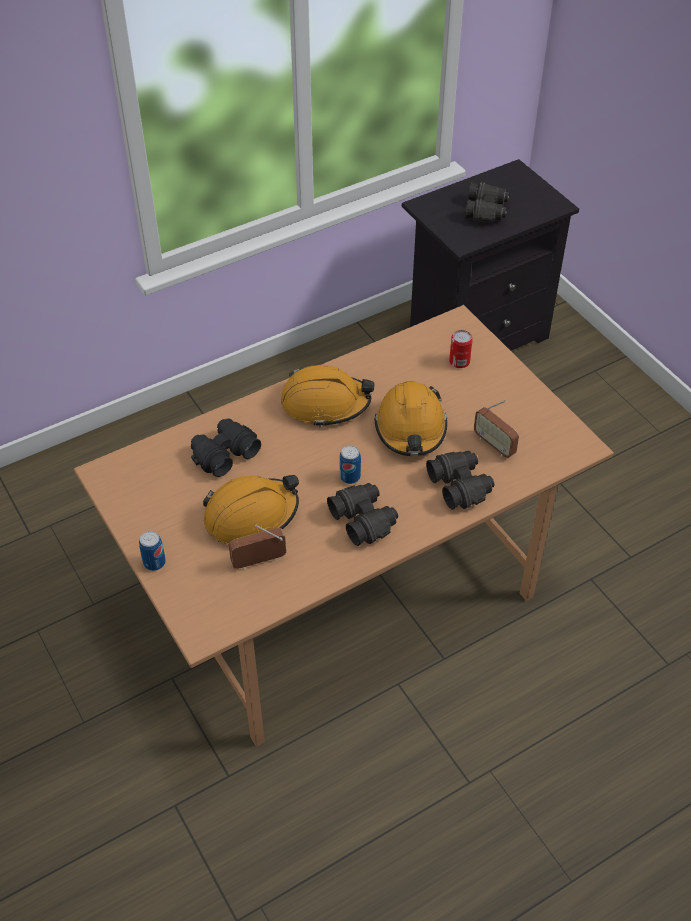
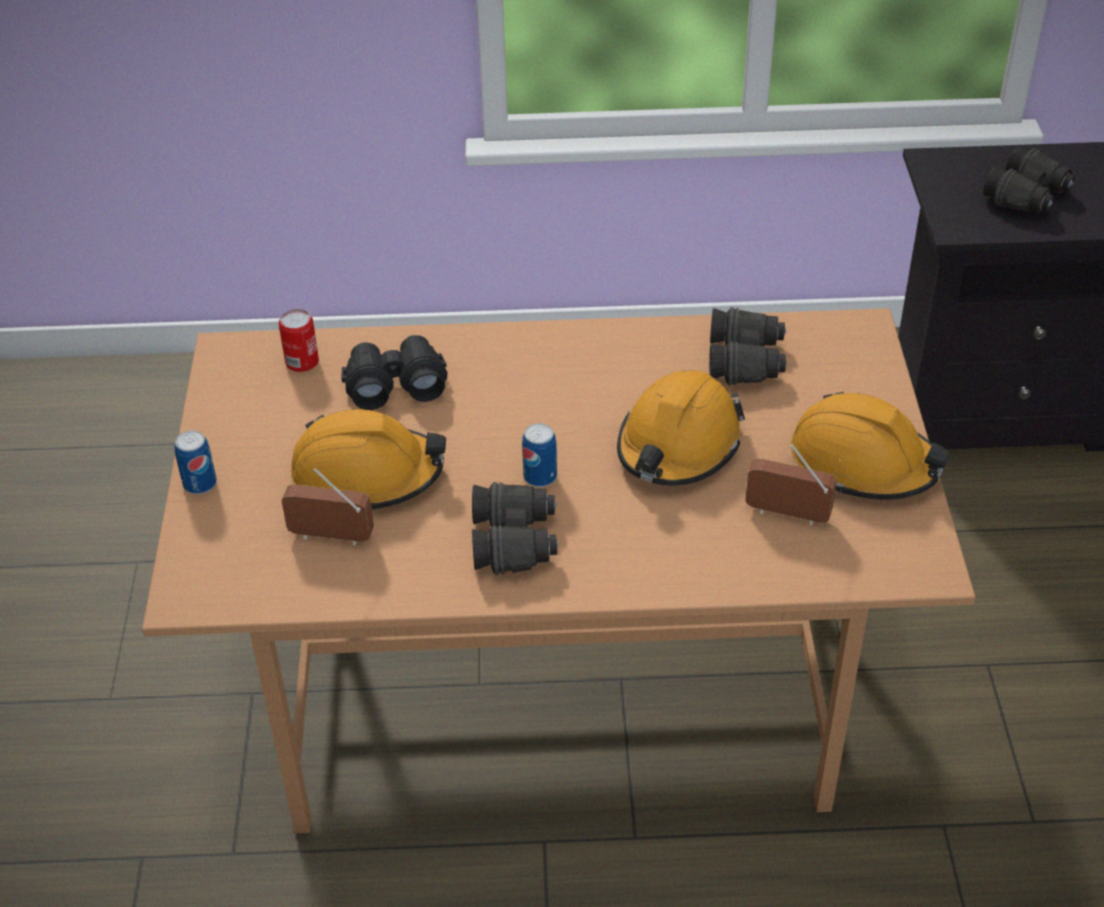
camera: 30 degrees right, 5 degrees down
(325, 403) = (581, 370): orange hard hat -> orange hard hat (864, 463)
(459, 361) = (822, 382): can -> can (302, 362)
(460, 485) = (691, 550): black binoculars -> black binoculars (746, 360)
(494, 445) = (787, 514): radio -> radio turned 120 degrees clockwise

